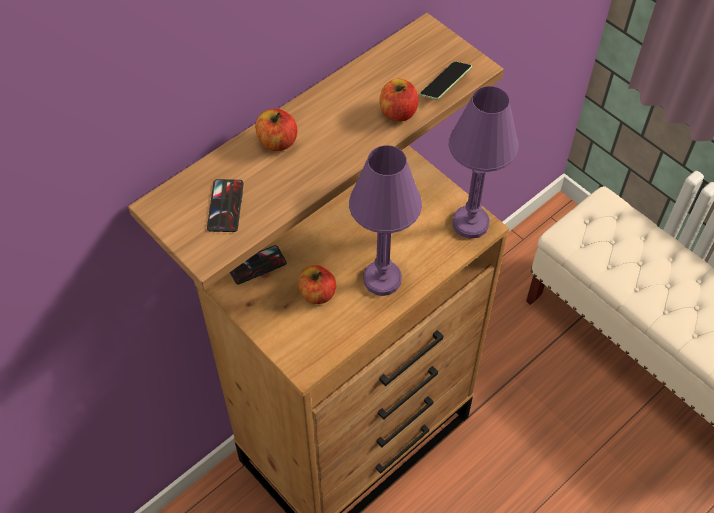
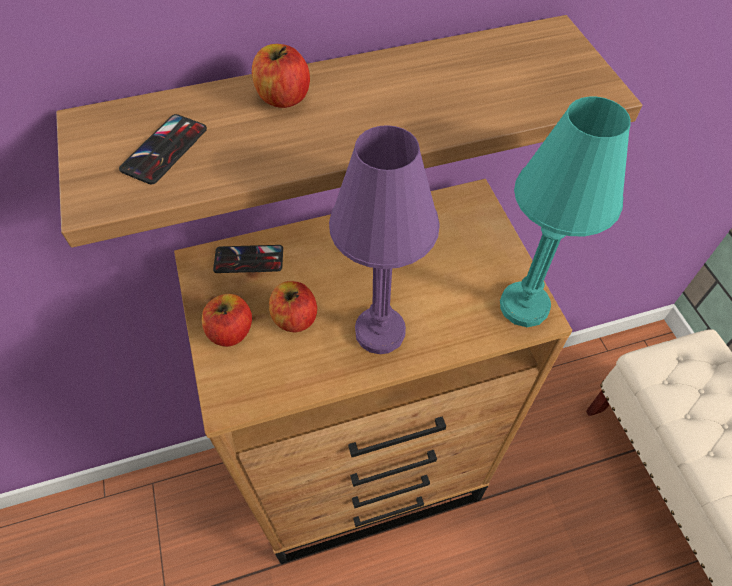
camera: 25 degrees right, 0 degrees up
(398, 112) = (462, 112): apple -> apple (230, 331)
(445, 86) = (546, 101): phone -> none
(470, 223) = (524, 306): purple table lamp -> turquoise table lamp

